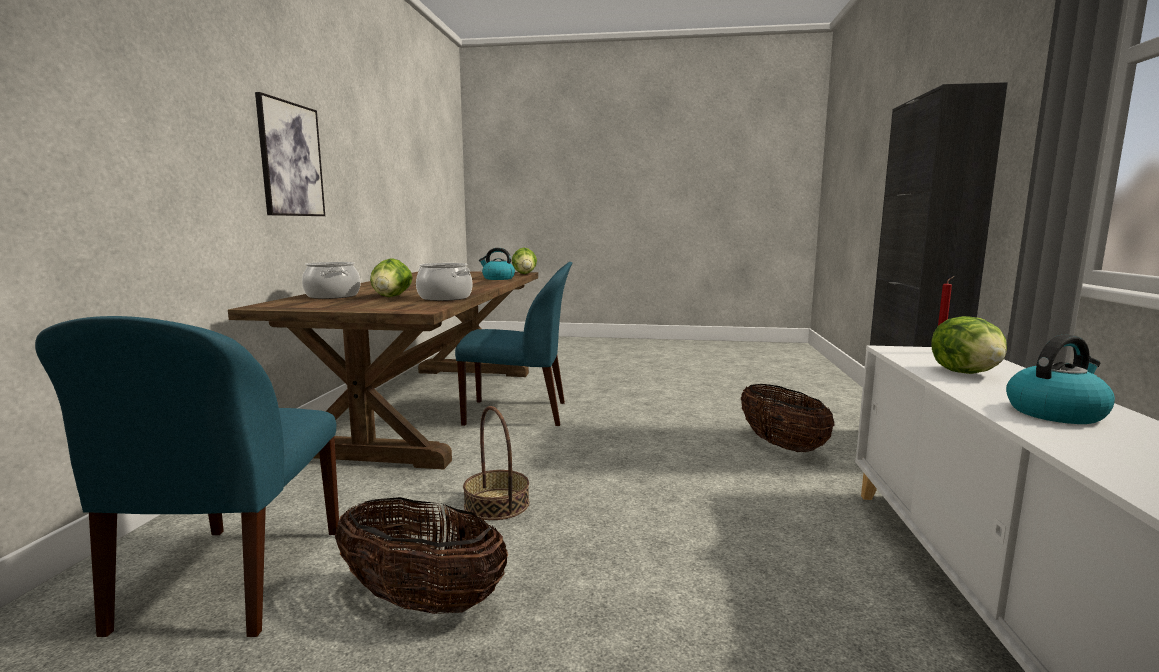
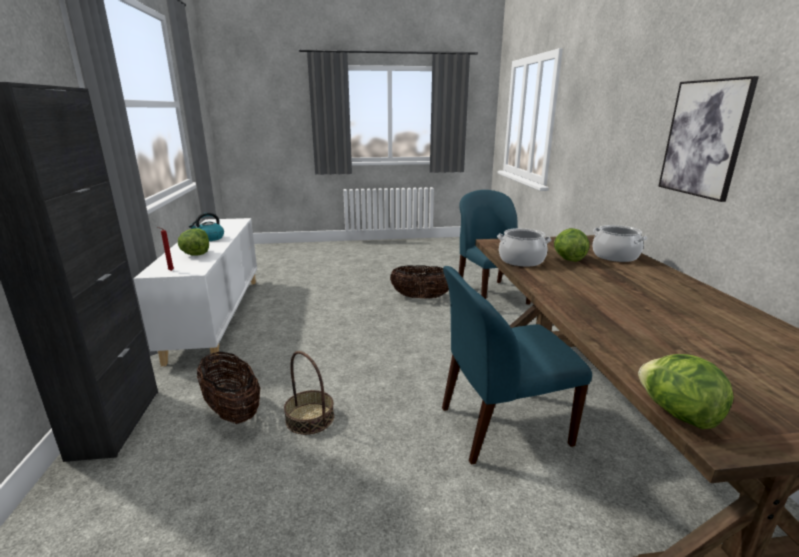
camera: 165 degrees right, 10 degrees up
(497, 504) = (428, 330): basket -> basket (309, 418)
(498, 278) = (629, 347): kettle -> none

